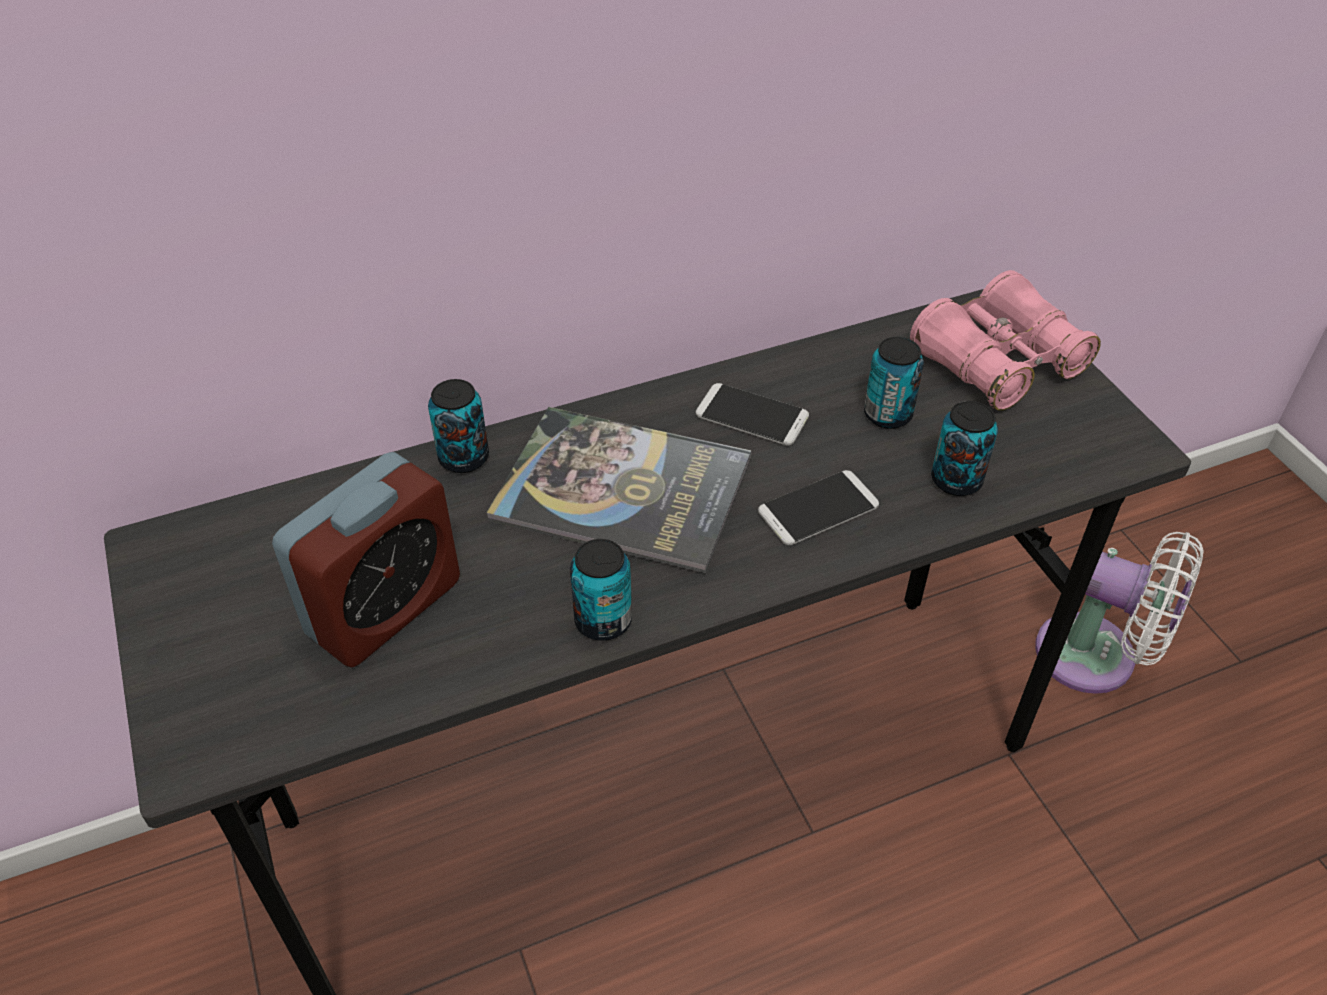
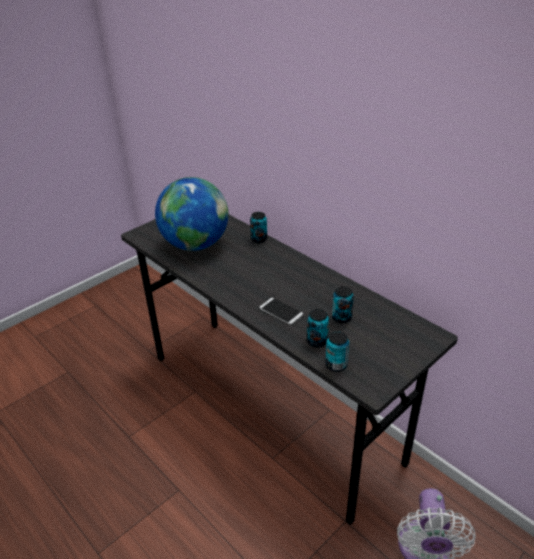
camera: 70 degrees right, 10 degrees down
(384, 608) = (195, 244): alarm clock -> globe
(603, 621) = (209, 281): can -> can (336, 365)
(622, 490) = (264, 270): book -> none
(752, 415) = (317, 287): phone -> none
(998, 362) = (397, 341): pink binoculars -> none

